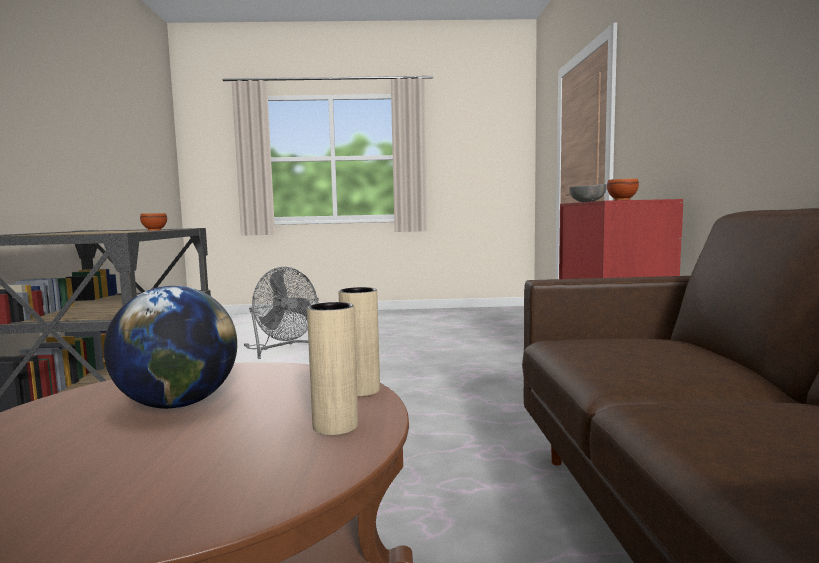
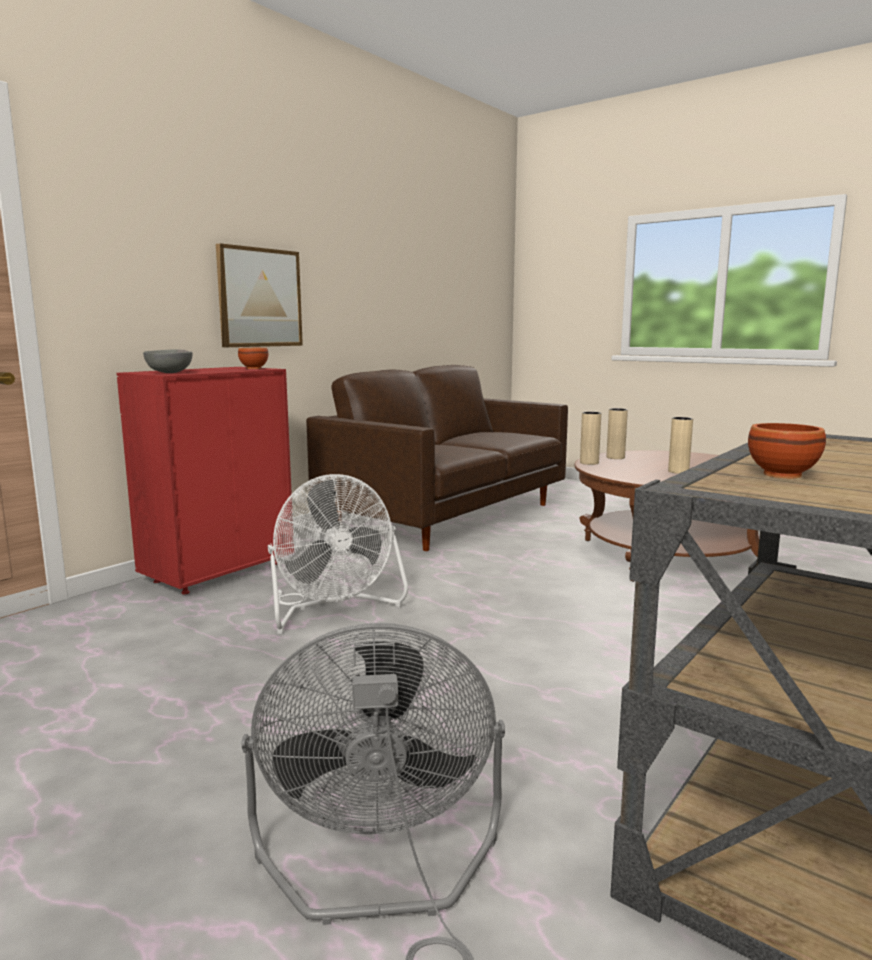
camera: 140 degrees left, 5 degrees up
(177, 404) = (678, 471): globe -> beige vase
(468, 386) = (327, 611): none -> white fan
(723, 113) = (259, 298): none -> picture

